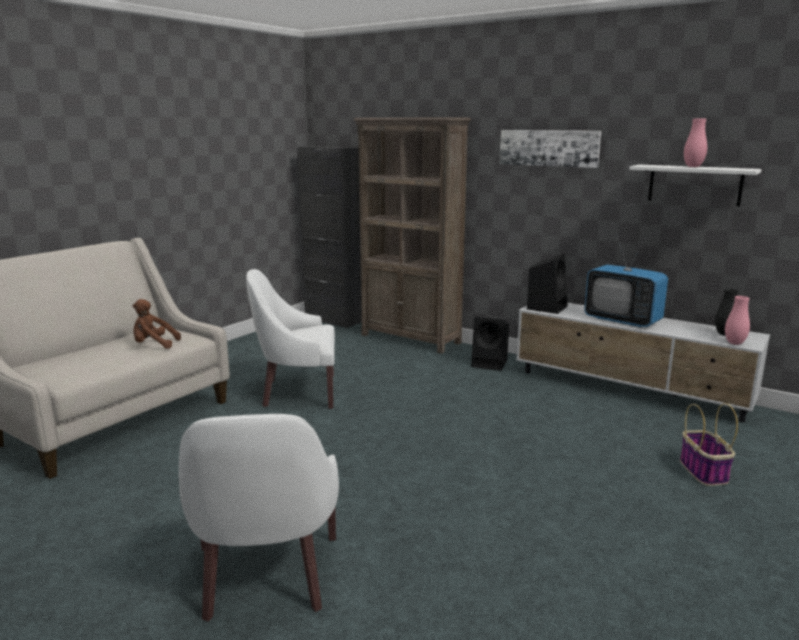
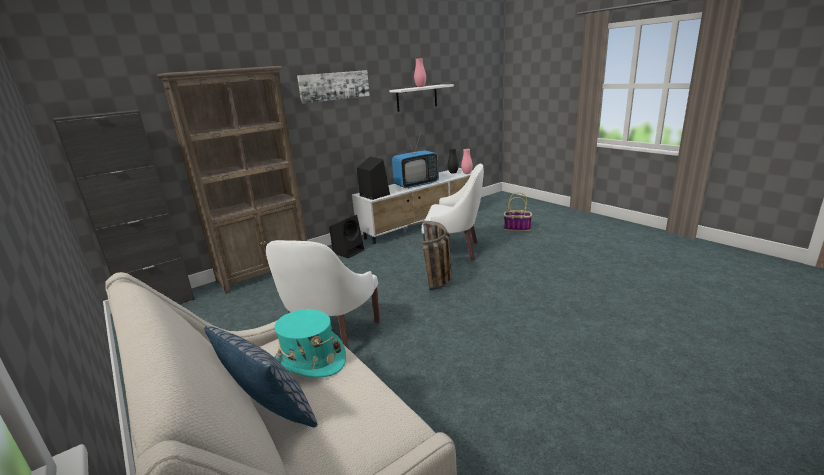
camera: 70 degrees left, 5 degrees up
(95, 347) = (273, 415): none -> pillow
(153, 345) = (309, 361): brown plush toy -> turquoise hat
(266, 577) = (624, 365): white armchair -> white armchair (453, 250)
(431, 426) = (435, 284): none -> basket

